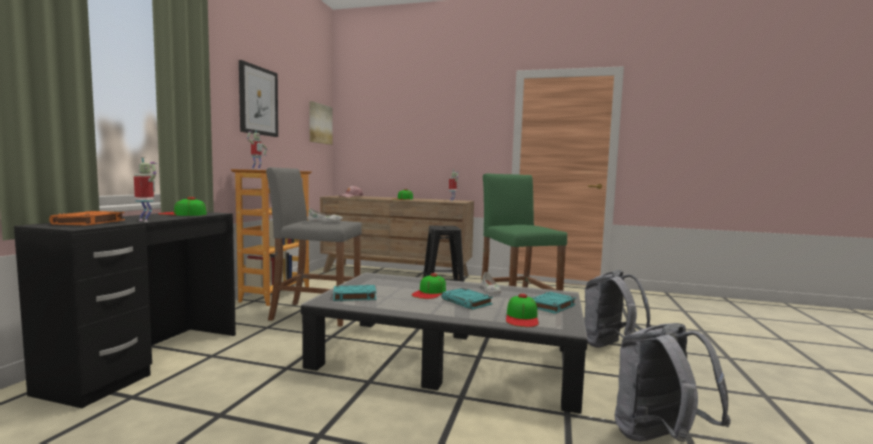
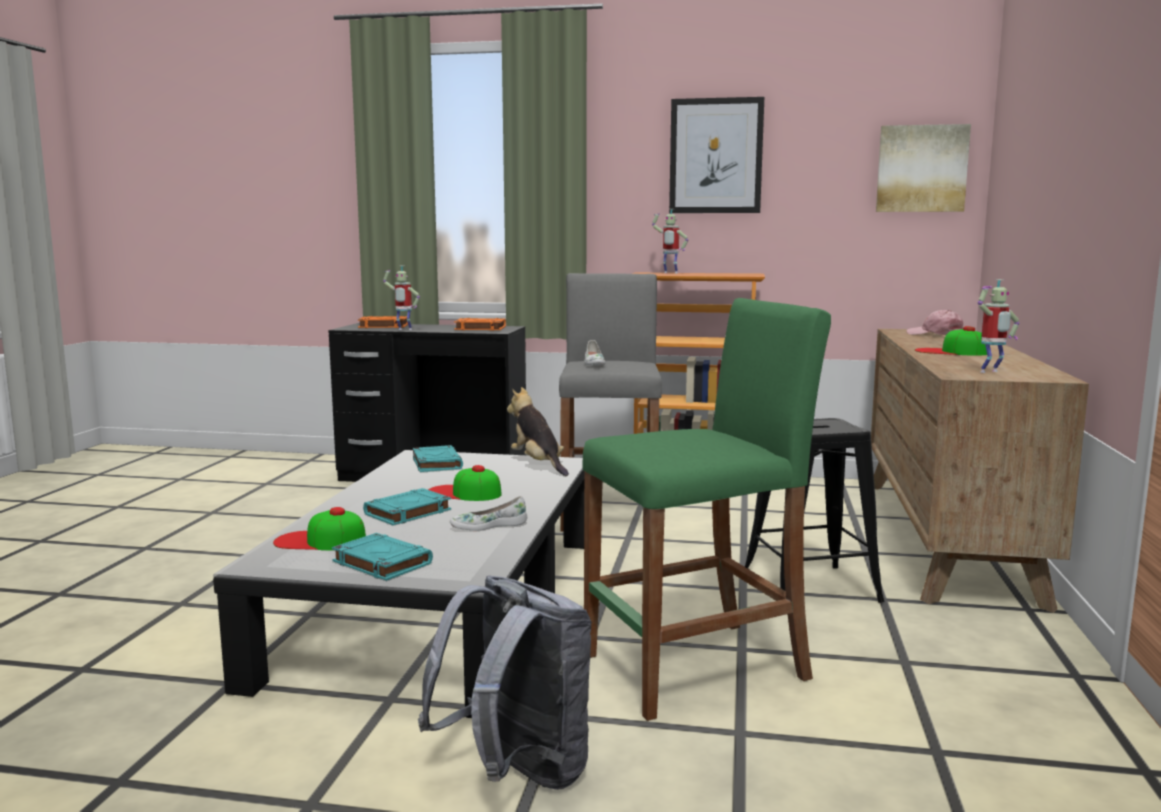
camera: 85 degrees right, 5 degrees up
(146, 221) = (403, 330): toy robot -> toy robot turned 75 degrees clockwise
(182, 214) = (479, 328): cap -> orange book
(374, 279) = (538, 464): none -> plush toy
(659, 439) = (122, 749): grey backpack -> none

